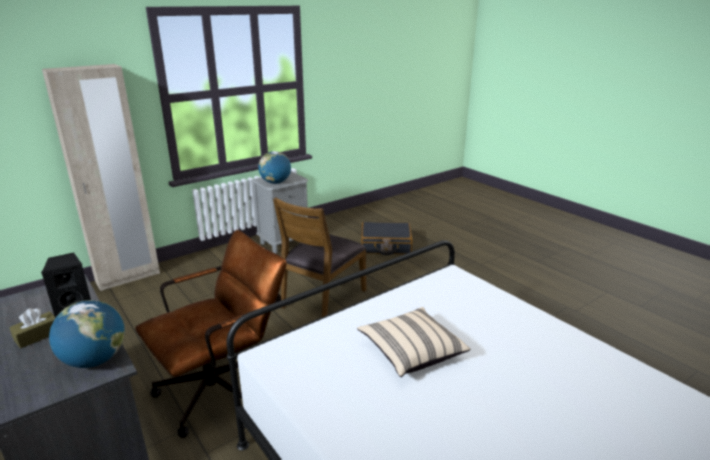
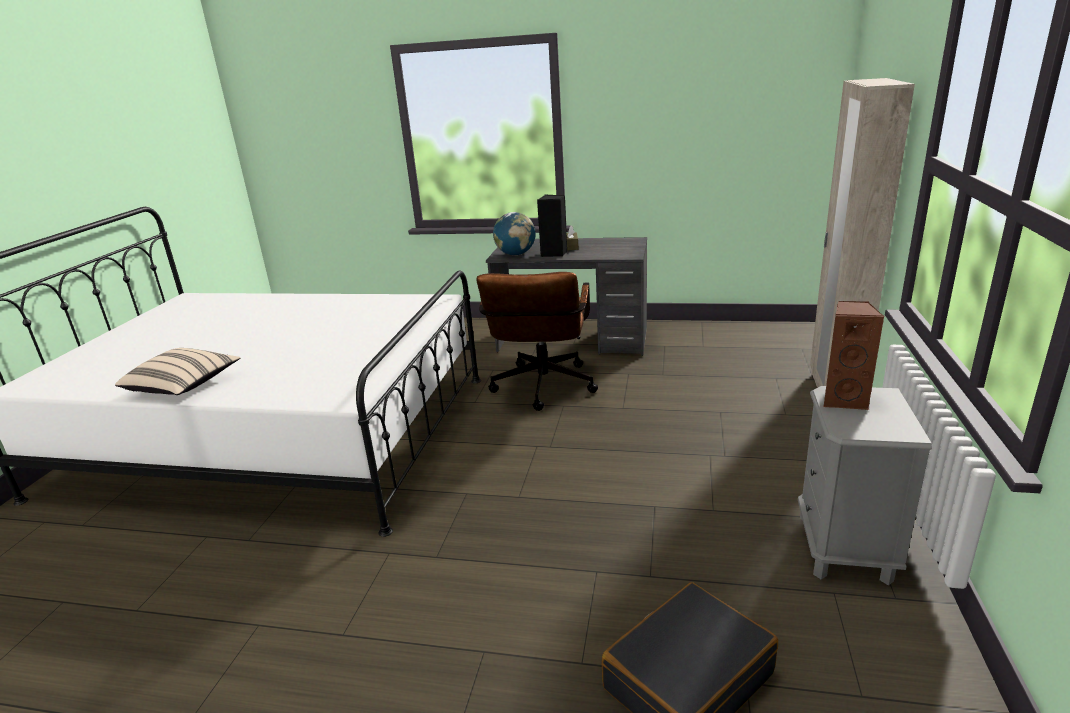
camera: 140 degrees right, 0 degrees up
(275, 182) = (844, 400): globe -> brown speaker
(322, 298) = (599, 494): brown chair -> none
(411, 352) = (338, 334): beige pillow -> beige pillow (184, 386)

